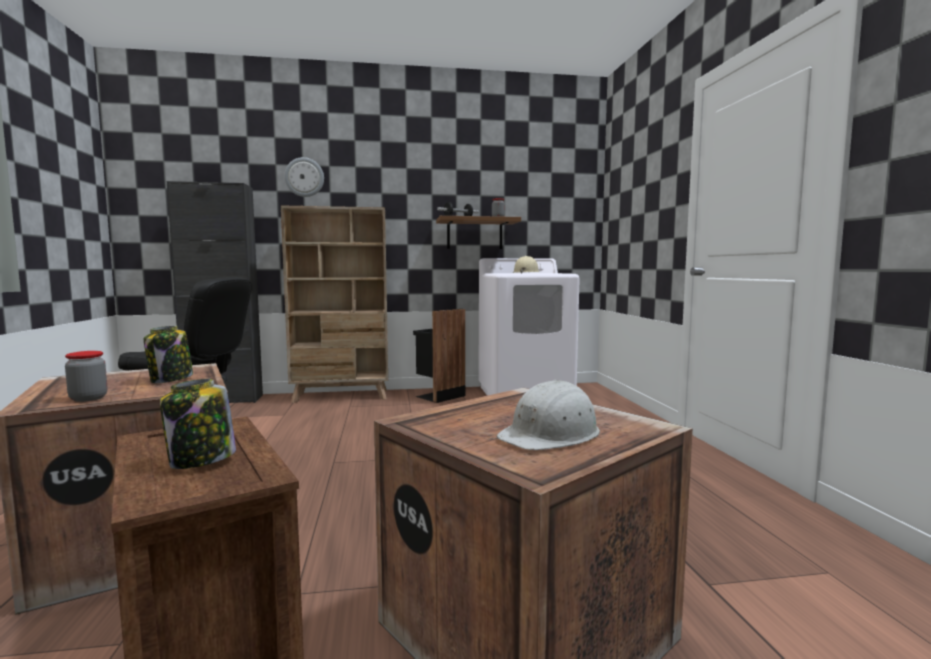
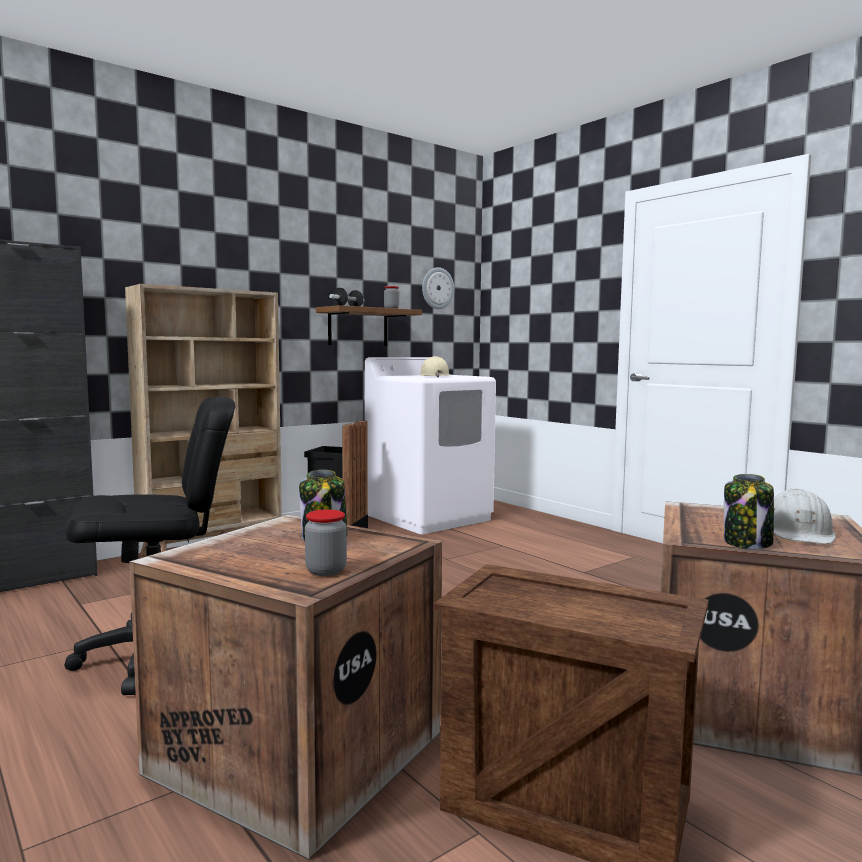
camera: 30 degrees left, 0 degrees up
(201, 460) = (592, 603): jar -> jar (747, 543)
(304, 177) = (146, 241): wall clock -> wall clock (437, 288)

